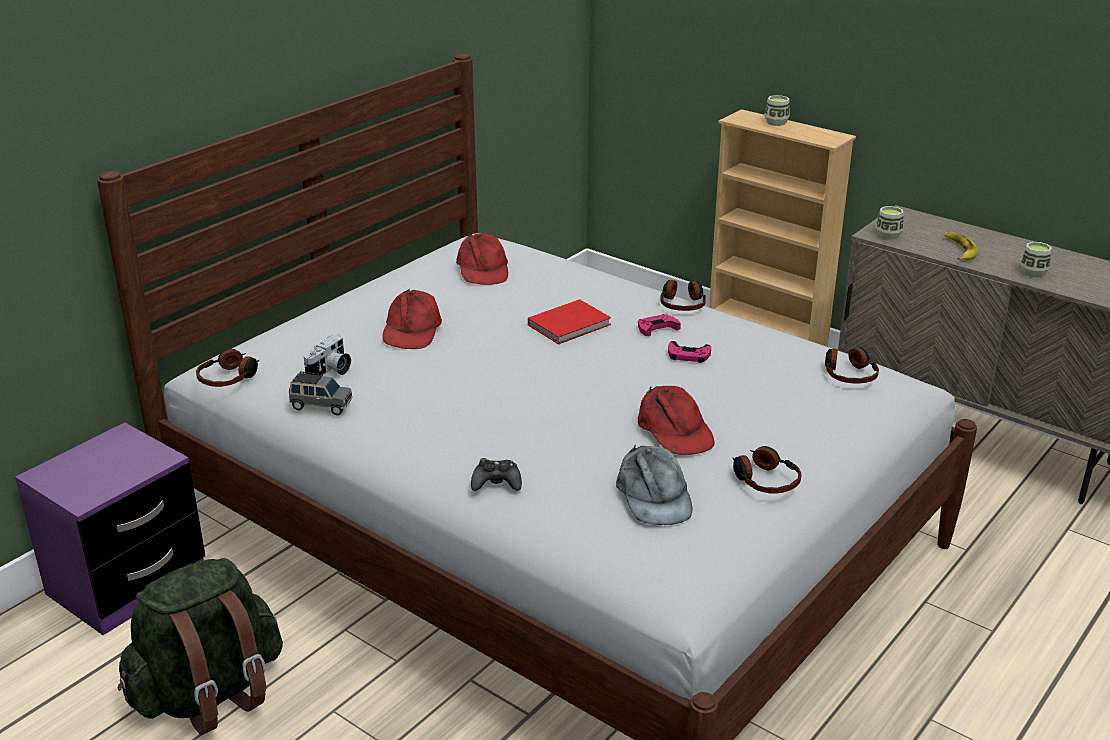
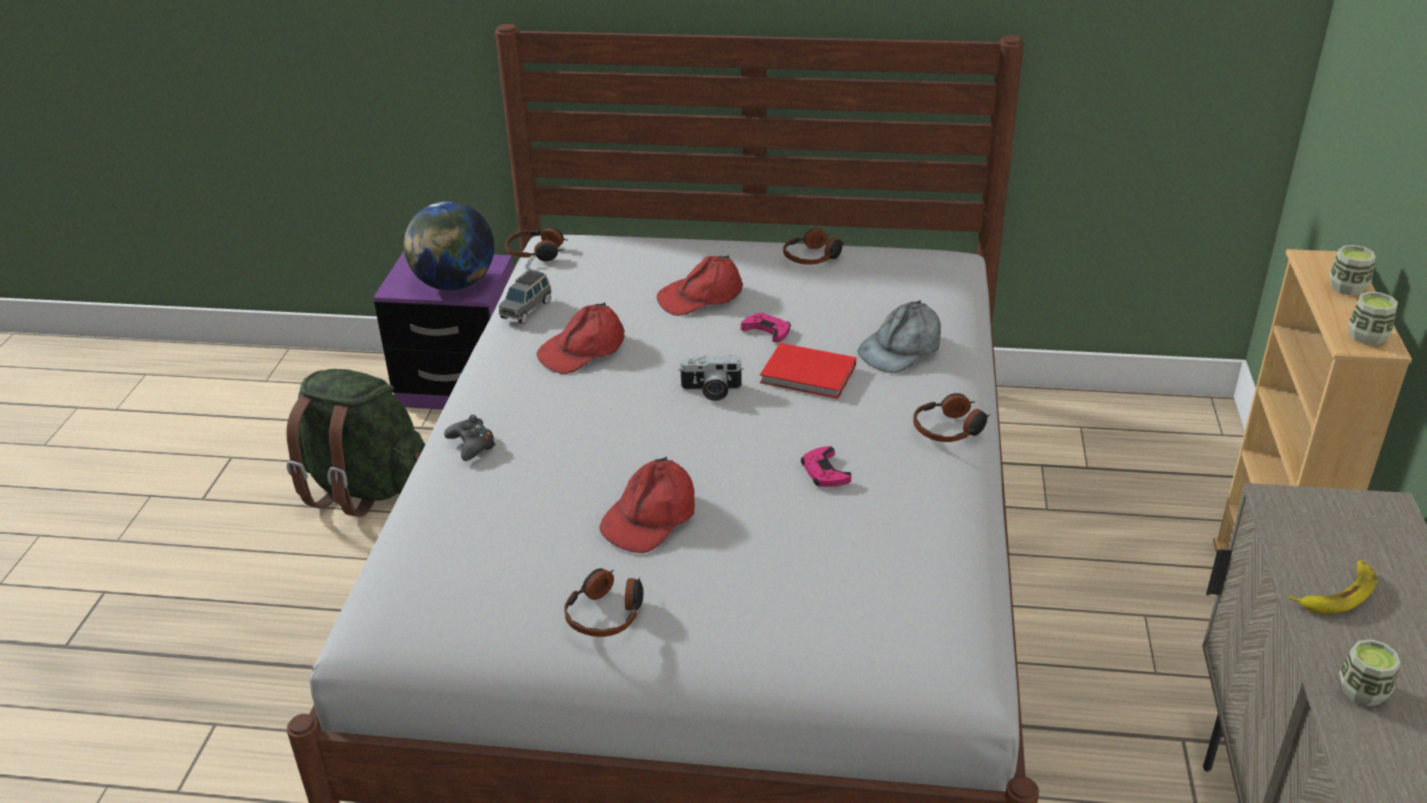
camera: 60 degrees right, 5 degrees up
(129, 465) = (454, 284): none -> globe
(320, 406) = (527, 309): grey toy car -> grey toy car turned 45 degrees clockwise
(330, 371) = (587, 290): camera -> camera (711, 391)
(482, 269) = (869, 284): red cap -> red cap (583, 349)
(653, 496) = (514, 545): grey cap -> grey cap (901, 348)
(657, 328) = (865, 430): pink game controller -> pink game controller (767, 330)
(849, 374) = (914, 608): headphones -> headphones (813, 257)
(888, 235) = (1290, 513): cup -> cup (1367, 336)

